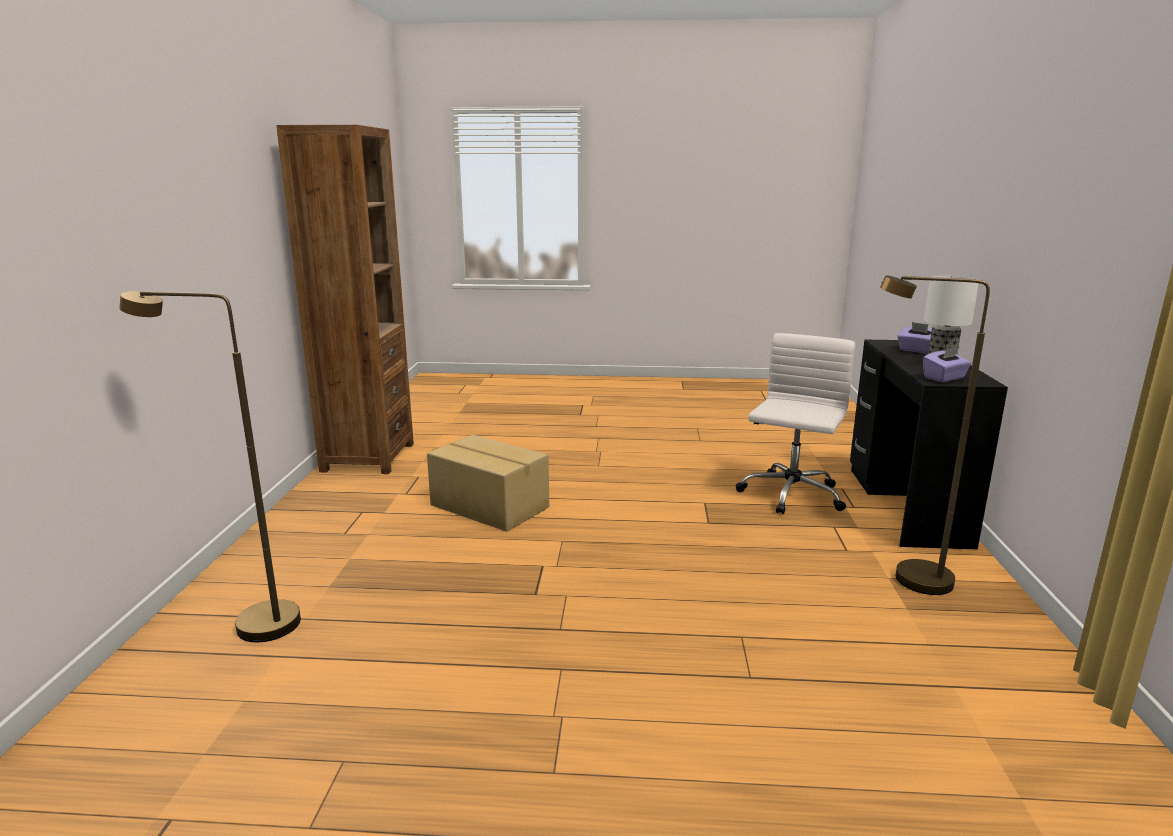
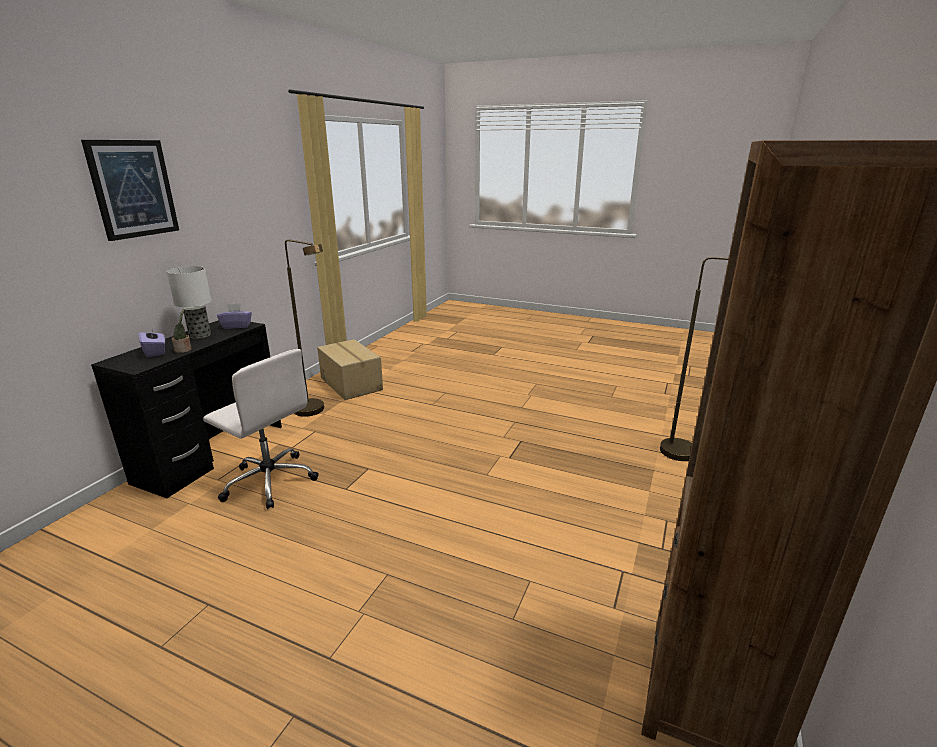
camera: 160 degrees left, 5 degrees up
(489, 507) = (534, 526): cardboard box -> cardboard box (352, 383)
(790, 495) = (269, 481): white office chair -> white office chair turned 105 degrees counterclockwise
(897, 354) = (184, 350): none -> potted plant
(1009, 175) = (133, 189): none -> picture

